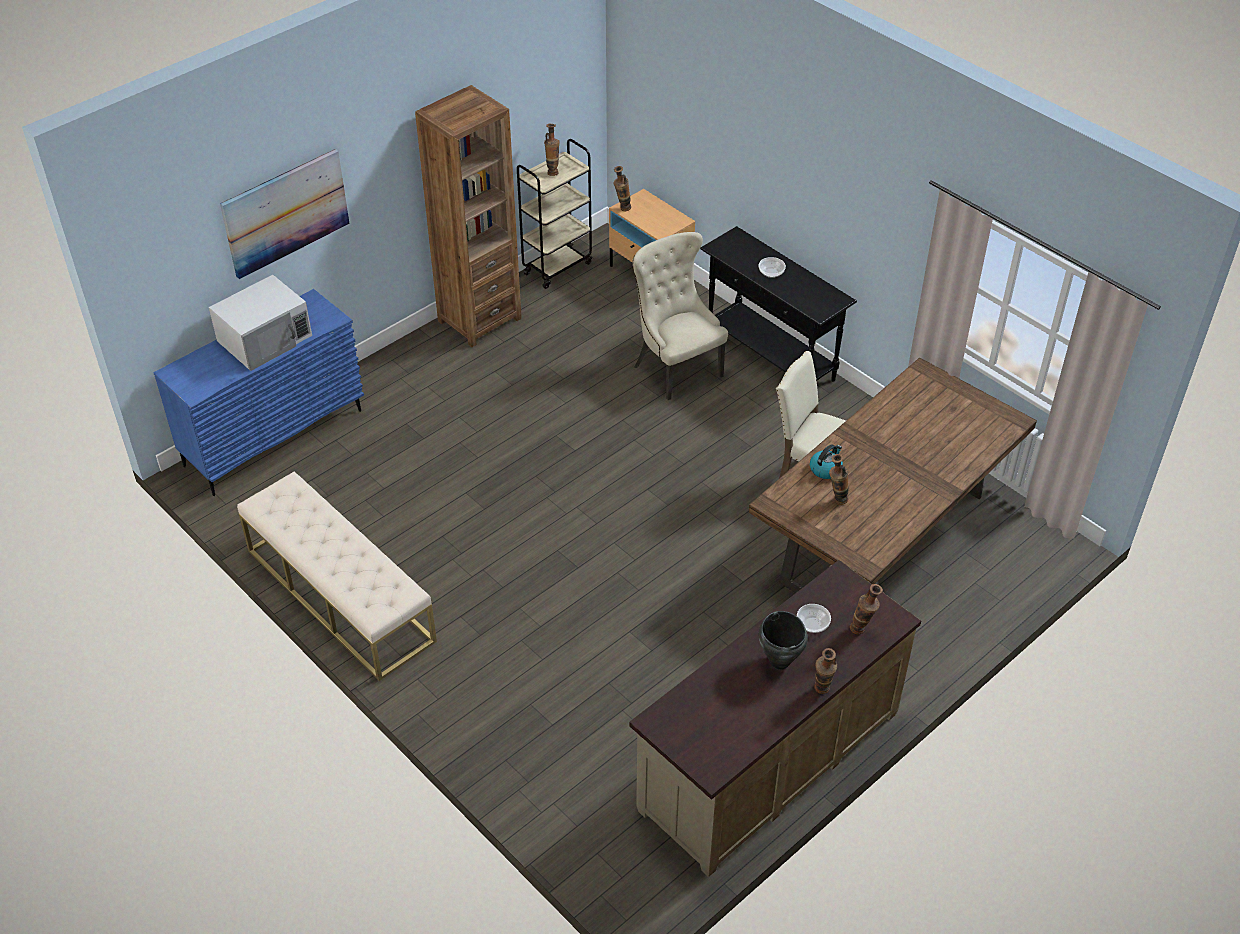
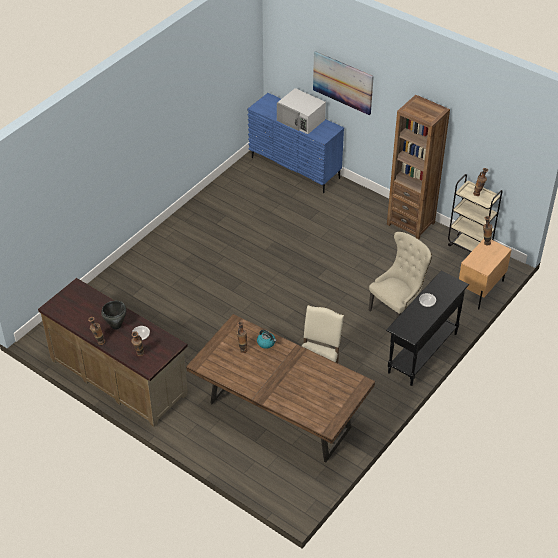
camera: 80 degrees right, 0 degrees up
(339, 595) = (198, 211): beige bench -> none

